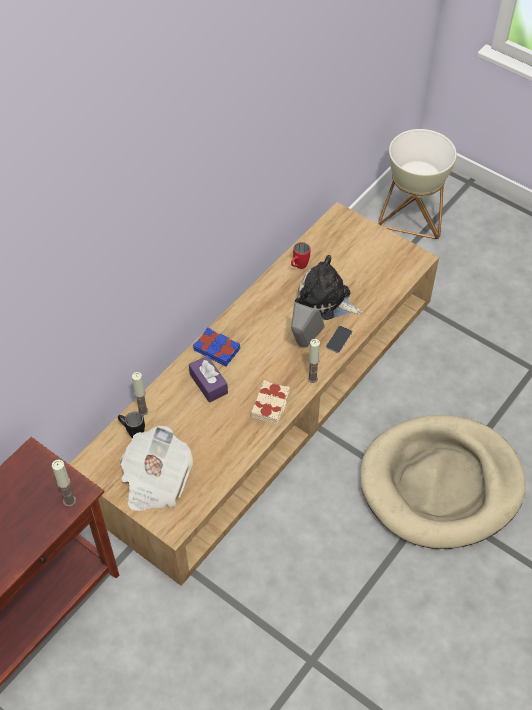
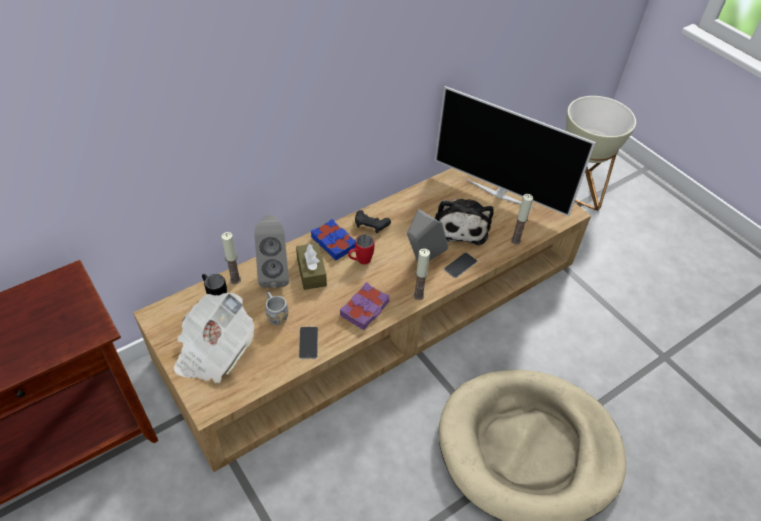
camera: 15 degrees right, 5 degrees down
(69, 501) = (77, 336): candle -> candle (515, 240)
(175, 394) = (274, 273): none -> grey speaker
(194, 432) = (275, 314): none -> grey mug
(208, 384) = (311, 272): purple tissue box -> brown tissue box
(234, 449) = (308, 342): none -> phone
(243, 322) = (371, 225): none -> black game controller
(271, 405) = (365, 309): beige book -> purple book
(298, 267) = (445, 190): red mug -> red mug (360, 261)
(325, 300) = (460, 226): plush toy -> plush toy turned 135 degrees counterclockwise
(350, 256) = (500, 193): none -> television

